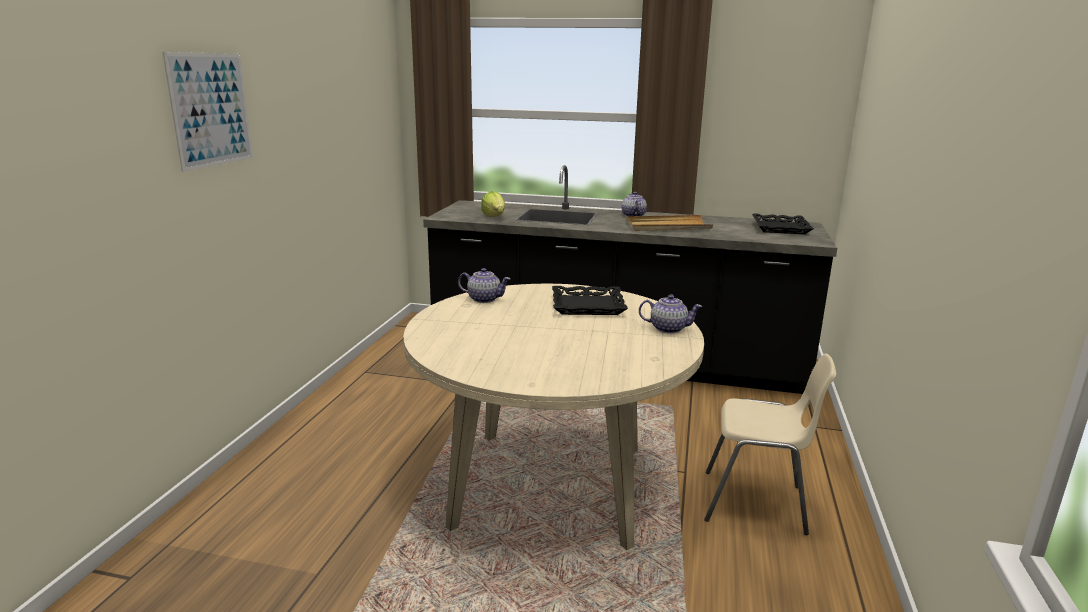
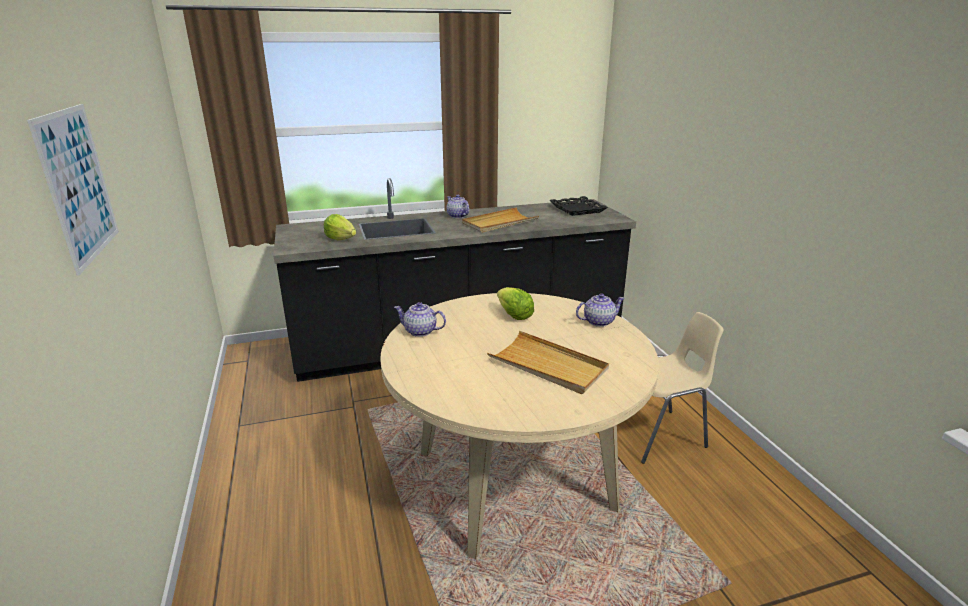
camera: 30 degrees left, 5 degrees up
(484, 299) = (420, 332): teapot -> teapot turned 150 degrees counterclockwise
(558, 347) = (548, 366): none -> beige tray
(587, 306) = (514, 315): black tray -> lettuce

